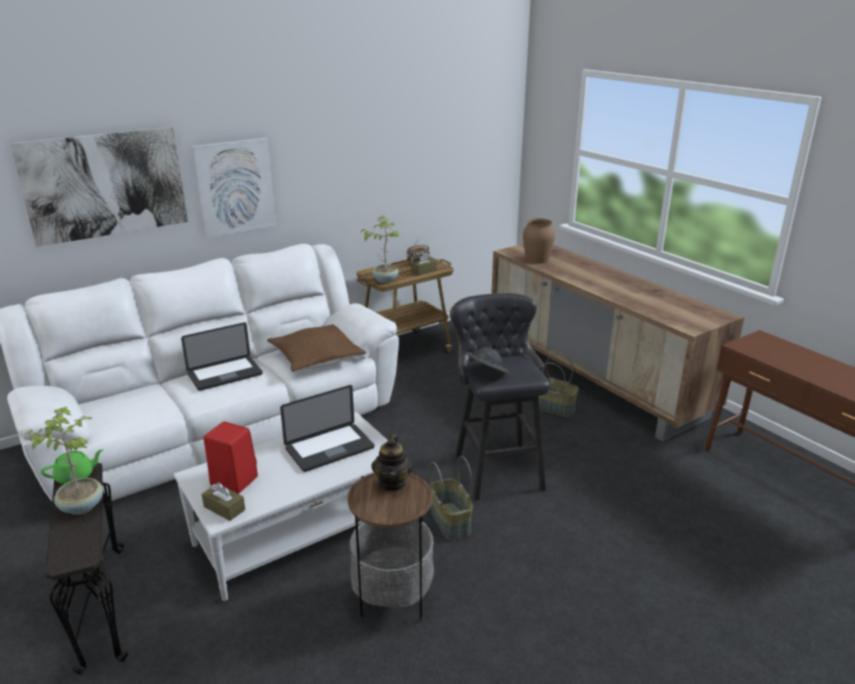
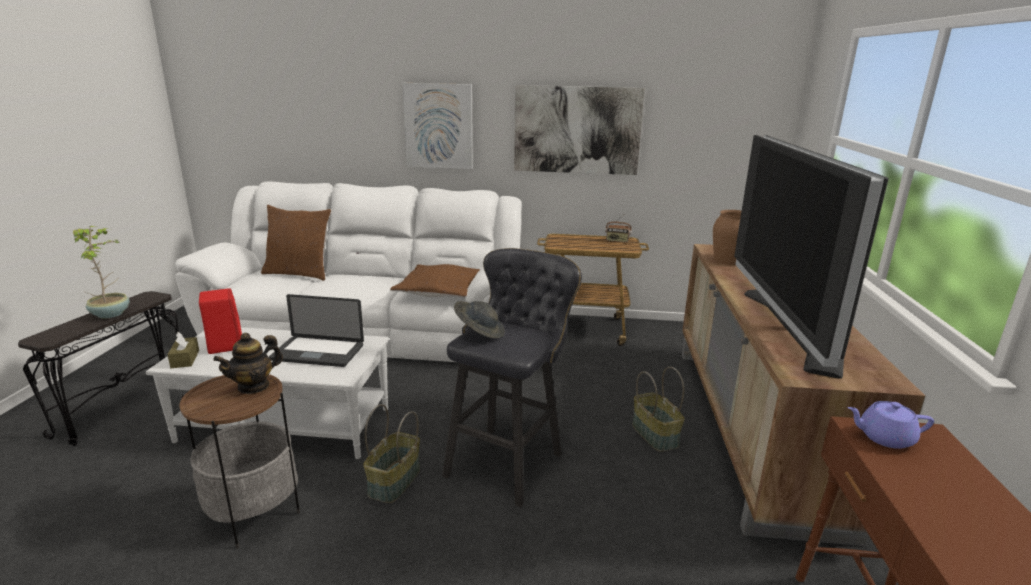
camera: 40 degrees right, 5 degrees down
(76, 476) = (145, 298): green teapot -> none
(105, 185) = (333, 105): picture -> picture (577, 130)
(140, 392) = (299, 273): none -> brown pillow
(225, 374) = (360, 280): laptop -> none
(385, 280) = (559, 244): potted plant -> none
(424, 271) = (608, 247): brown tissue box -> none
(643, 300) = (788, 328): none -> television
(752, 346) = (884, 438): none -> purple teapot

